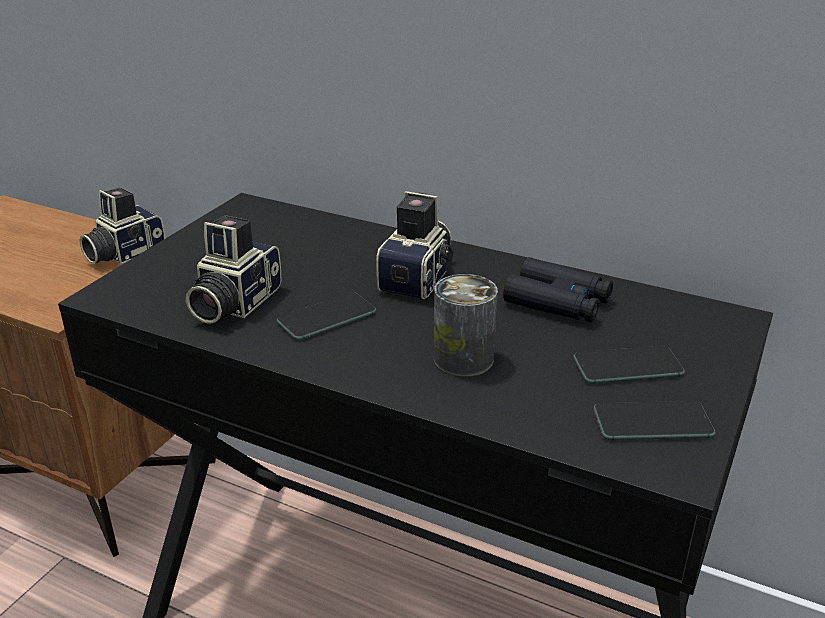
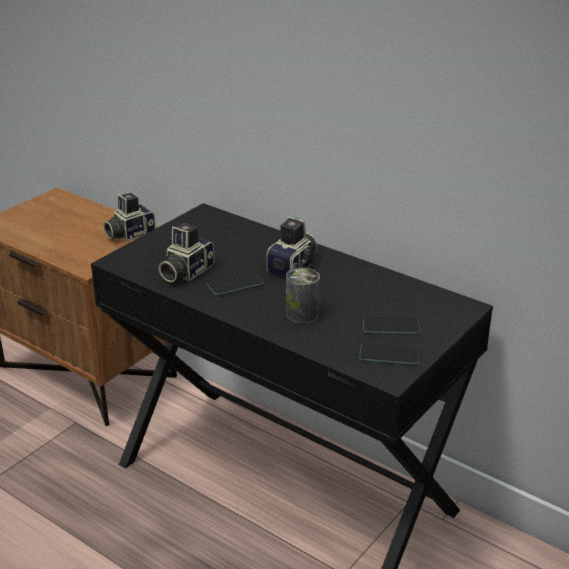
camera: 10 degrees right, 0 degrees up
(558, 302) = (368, 288): black binoculars -> none

